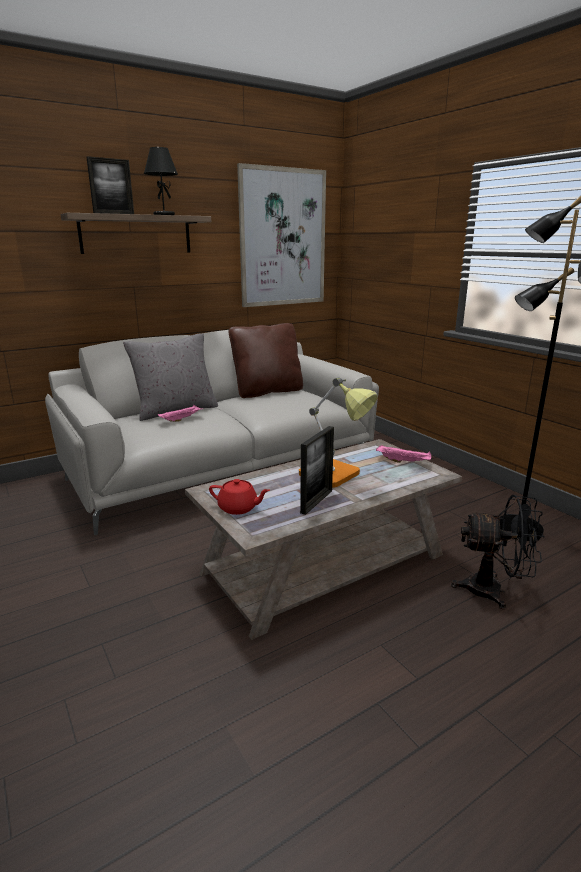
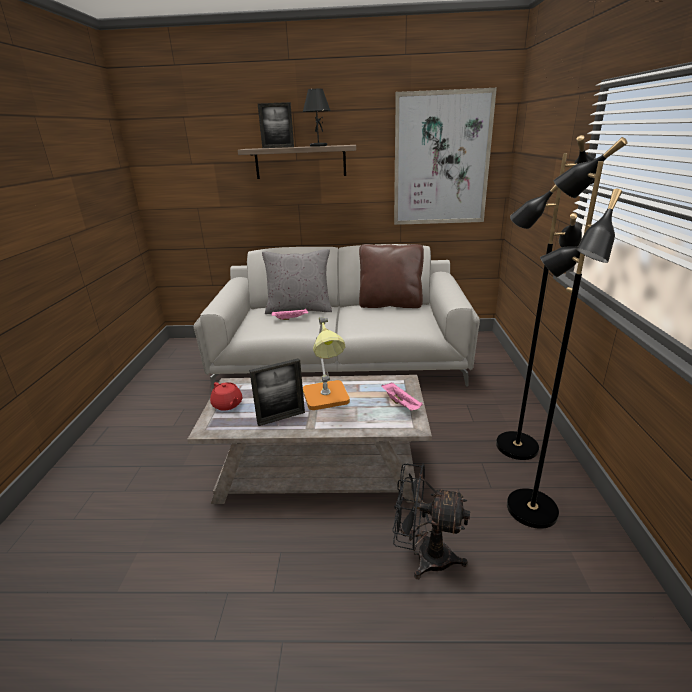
camera: 35 degrees right, 5 degrees up
(457, 491) = (516, 445): none -> black floor lamp
(493, 591) = (424, 556): black fan -> black fan turned 150 degrees clockwise

